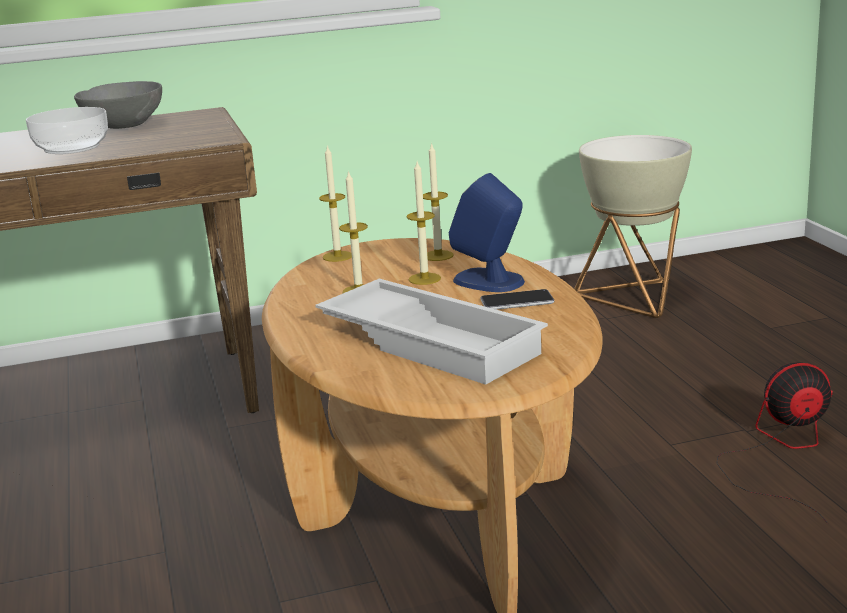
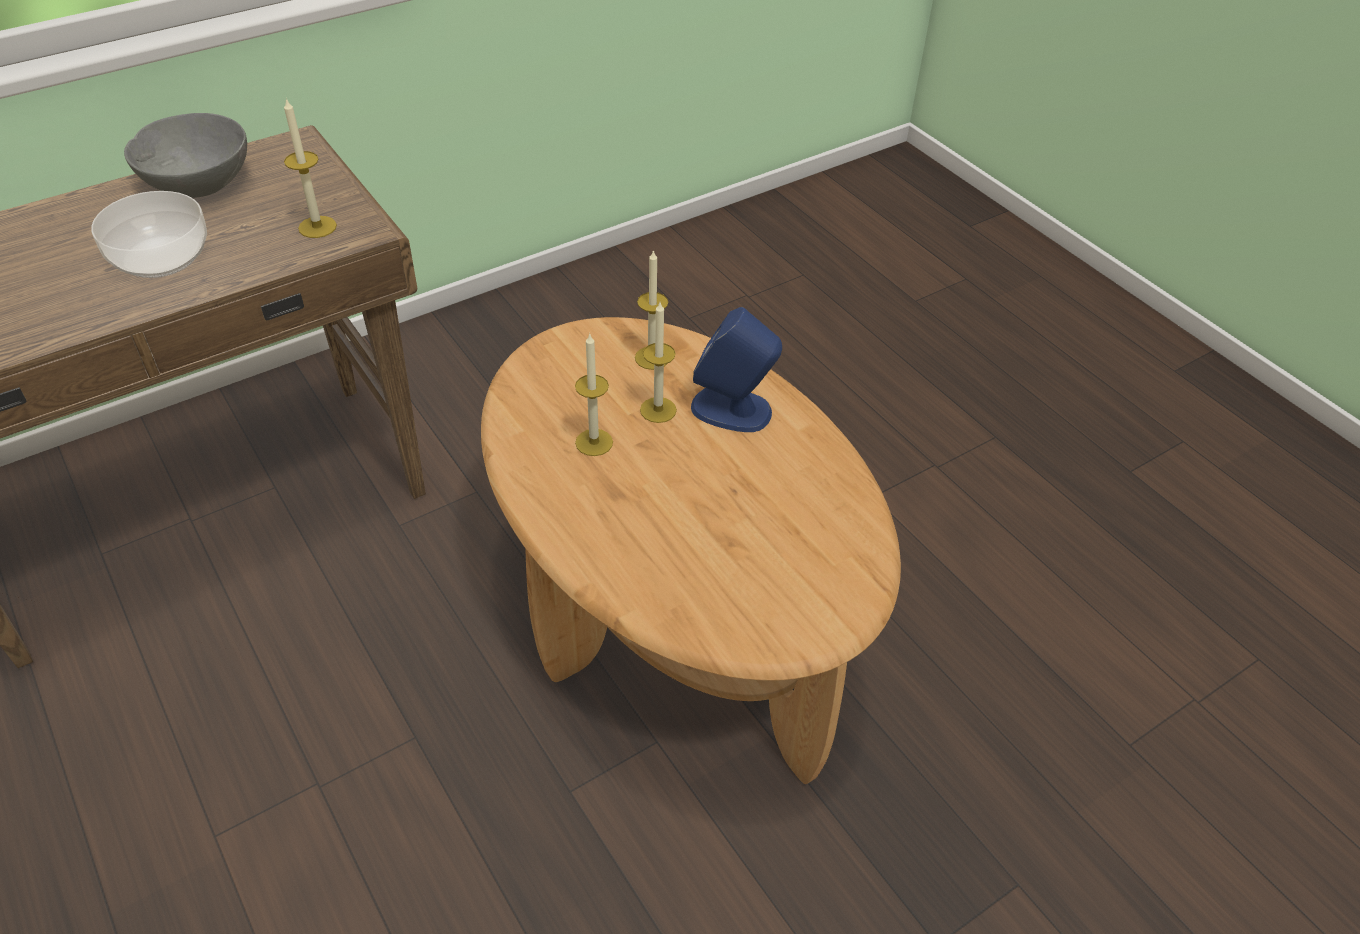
camera: 20 degrees left, 25 degrees up
(337, 256) = (534, 366): candle -> candle (317, 227)
(433, 342) = (723, 542): white tray -> none
(517, 301) = (779, 450): phone -> none
(634, 297) = (766, 258): planter -> none
(782, 452) = (978, 494): fan -> none

